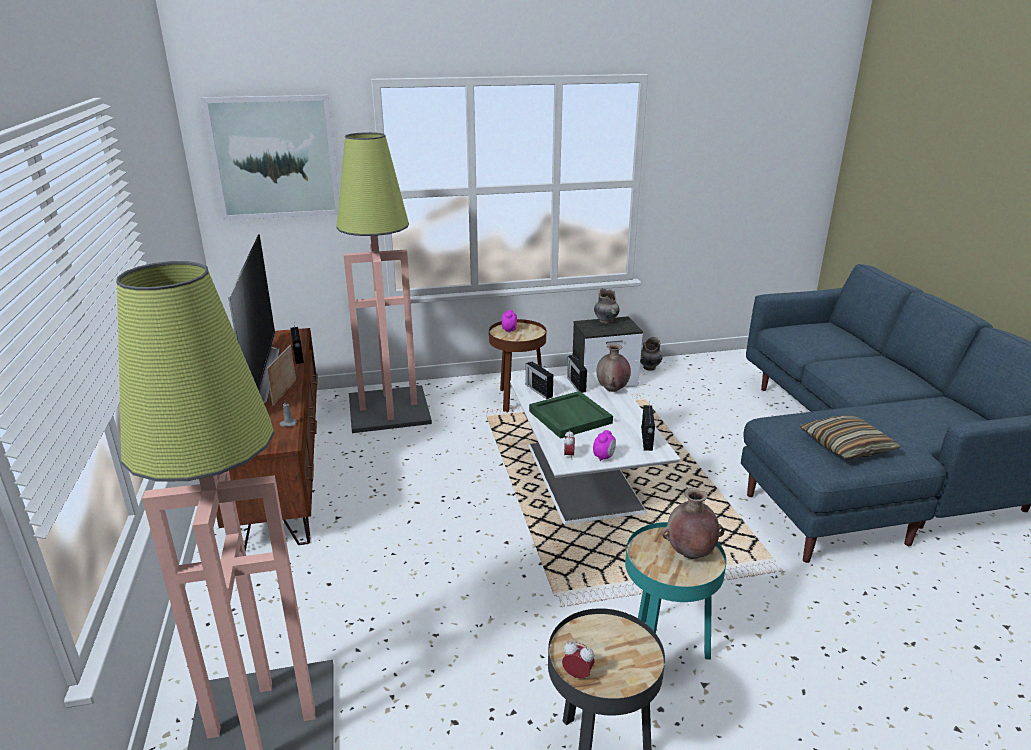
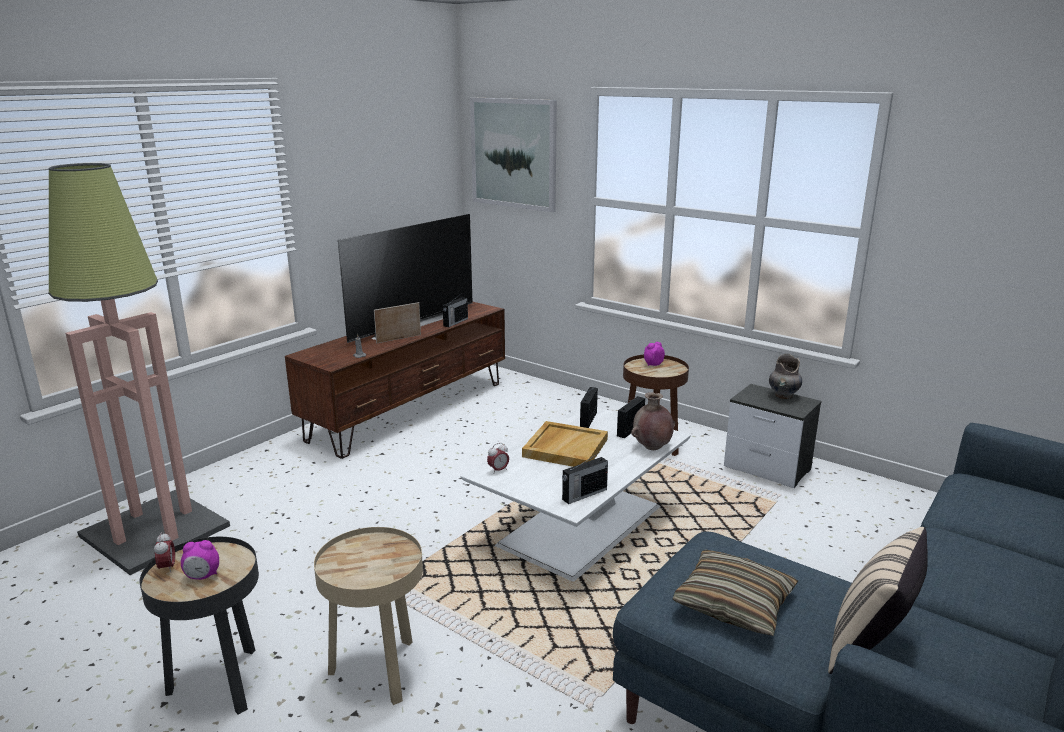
camera: 50 degrees right, 5 degrees down
(387, 409) = (541, 406): floor lamp -> none
(569, 417) = (565, 447): green tray -> beige tray
(604, 457) = (520, 486): alarm clock -> alarm clock (203, 576)
(649, 368) = (845, 480): grey vase -> none
(664, 650) = (379, 670): turquoise side table -> beige side table
(689, 553) = (382, 566): brown vase -> none
(912, 430) = (870, 647): none -> beige pillow

